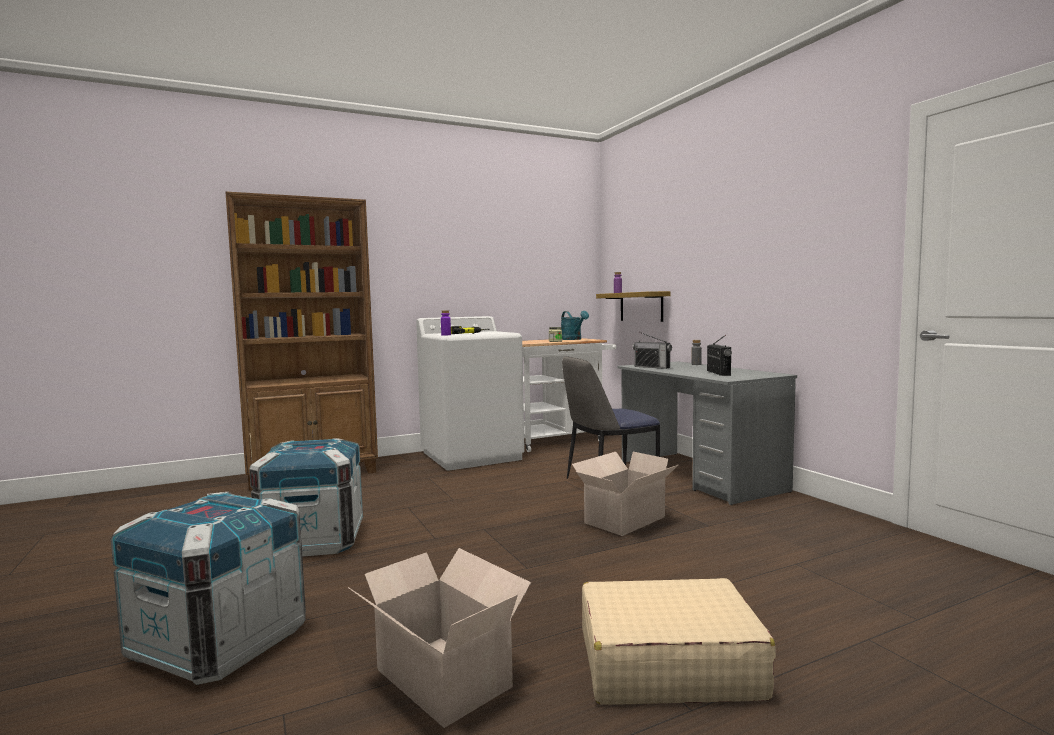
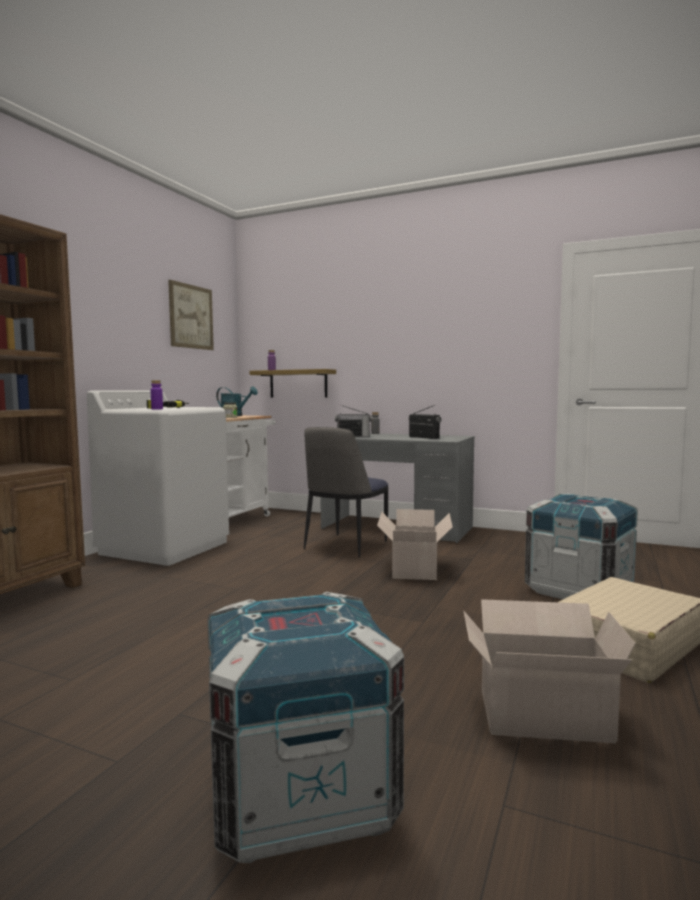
camera: 40 degrees left, 0 degrees up
(313, 541) = (167, 666): crate -> crate (578, 590)
(536, 246) = (191, 316): none -> picture

